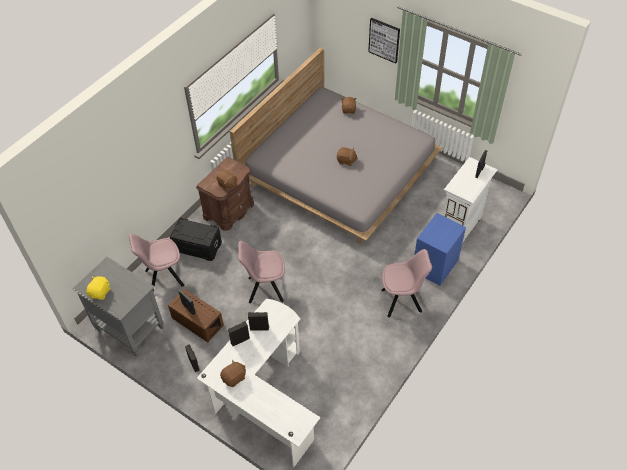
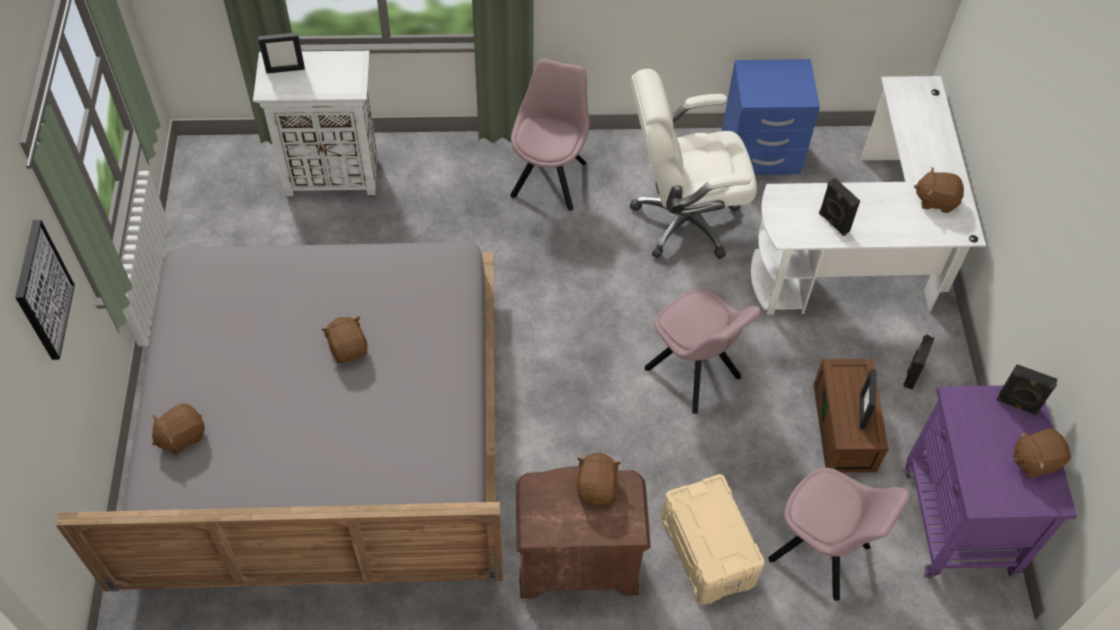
camera: 130 degrees left, 5 degrees up
(100, 292) = (1034, 460): yellow plush toy -> brown plush toy
(129, 328) = (957, 523): grey cart -> purple cart
(197, 246) = (706, 551): black storage box -> beige storage box
(240, 340) = (877, 233): black speaker -> black speaker (1017, 405)
(339, 335) = (682, 221): none -> white office chair
(402, 301) = (550, 179): pink chair -> pink chair turned 60 degrees clockwise
(434, 265) = (442, 173): blue nightstand -> blue nightstand (760, 154)

